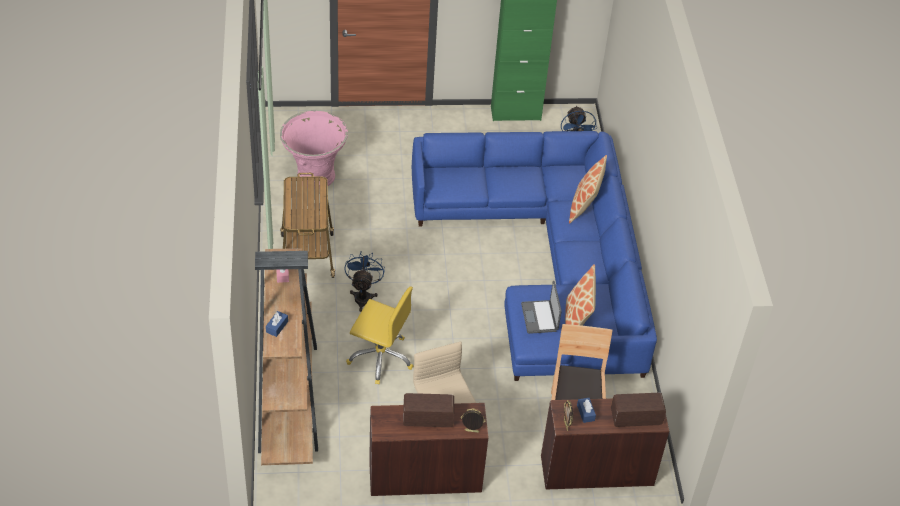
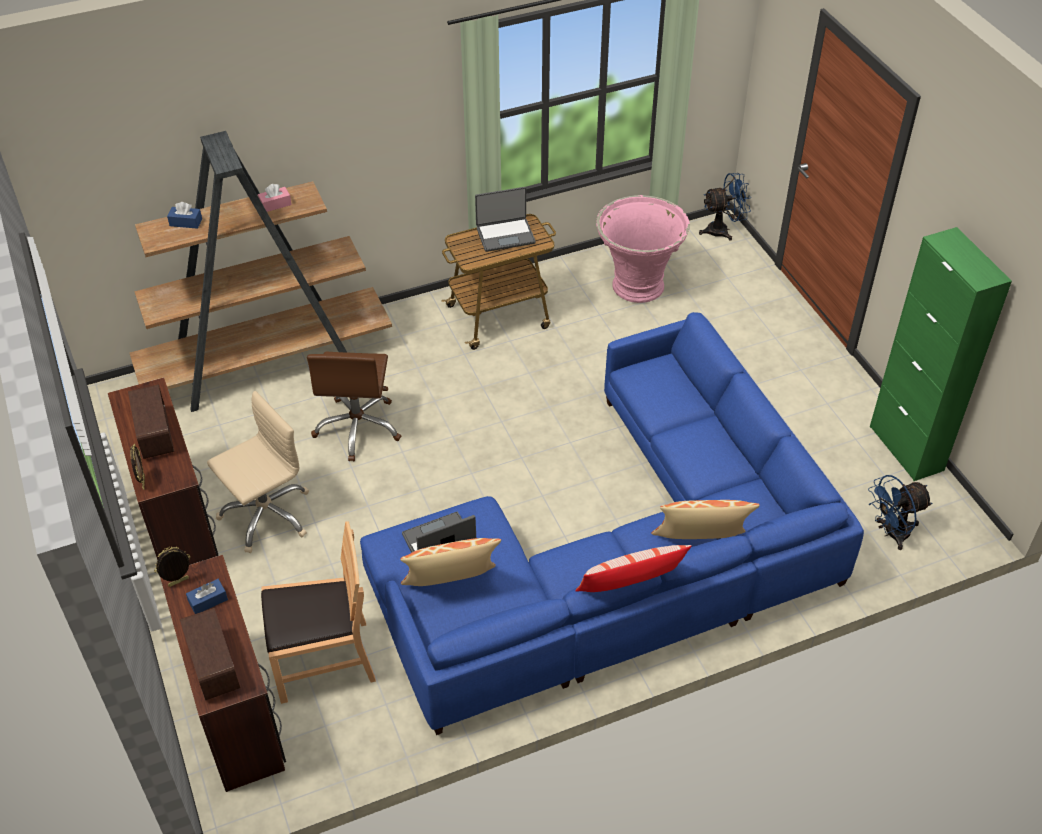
camera: 75 degrees right, 0 degrees up
(301, 197) = (505, 235): none -> laptop
(363, 295) = (455, 384): blue fan -> blue fan (723, 230)
(381, 357) = (358, 428): yellow office chair -> brown office chair
(626, 230) = (630, 583): none -> pillow

